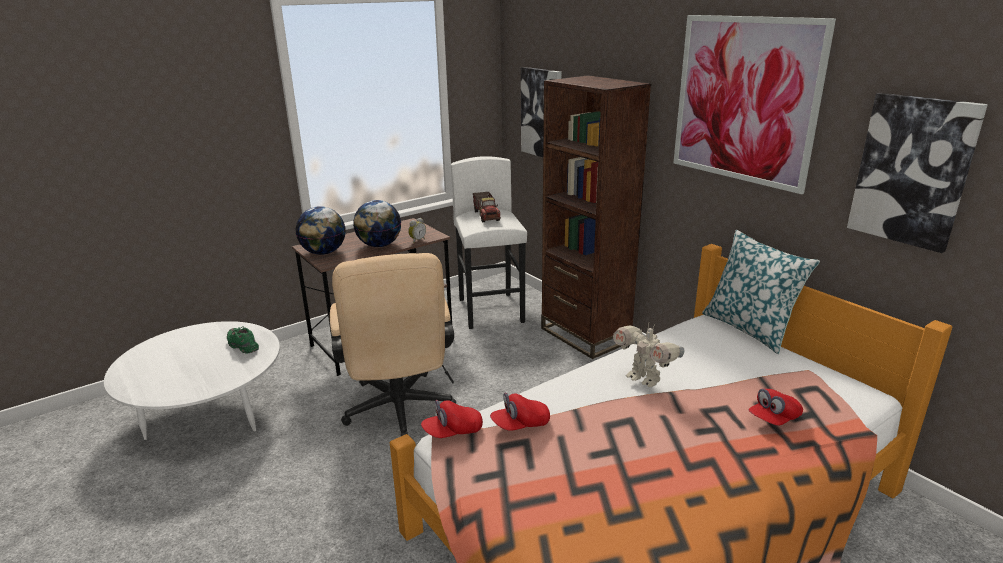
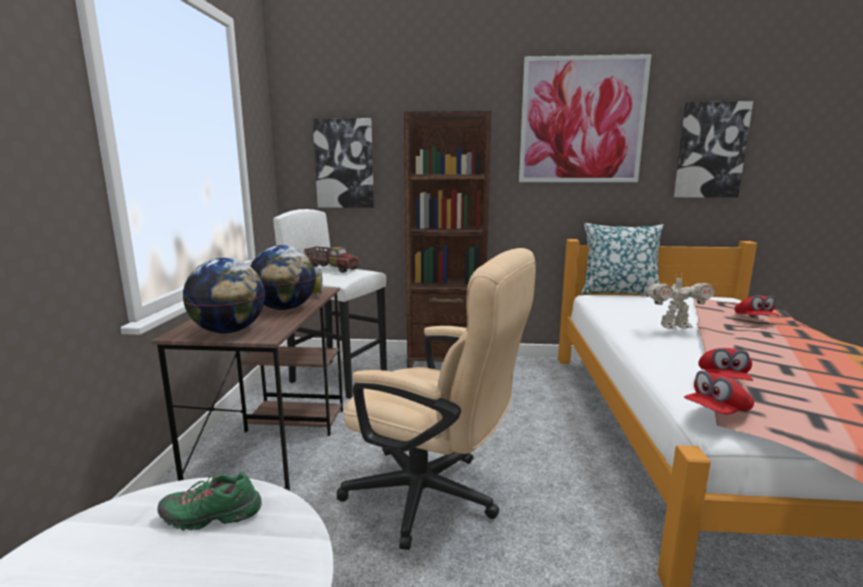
camera: 50 degrees left, 10 degrees down
(452, 432) = (716, 412): red cap -> red cap turned 45 degrees clockwise

